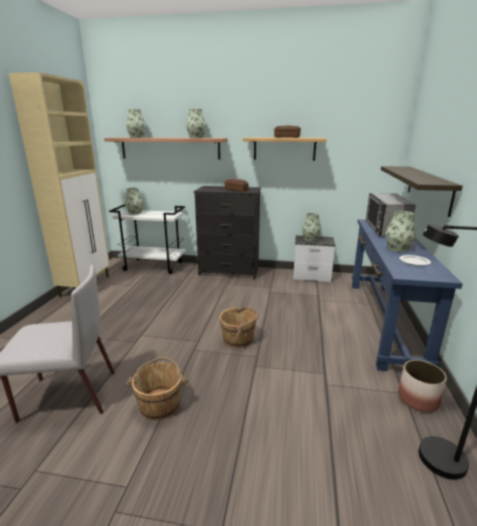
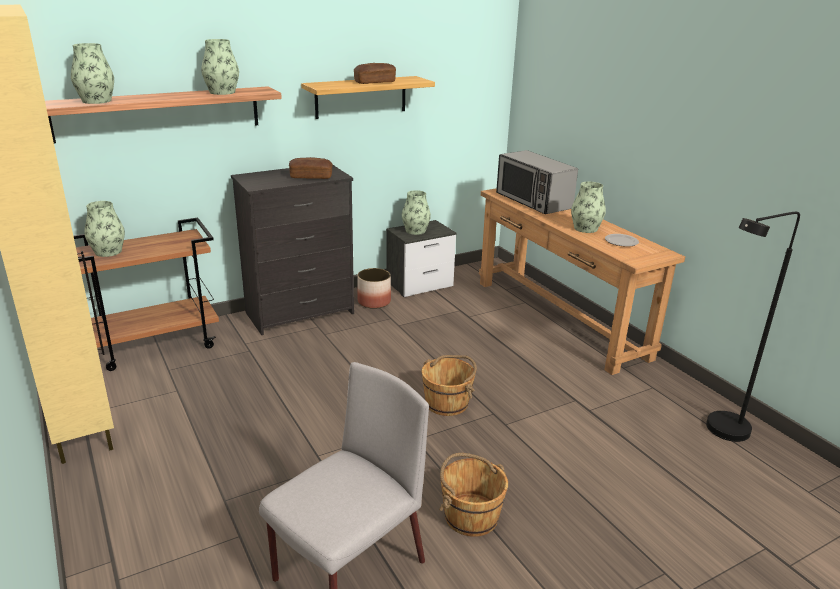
camera: 40 degrees left, 5 degrees up
(154, 266) = (157, 344): white cart -> brown cart
(383, 321) = (558, 318): blue console table -> brown console table
(418, 399) = (667, 387): planter -> planter (374, 302)
(428, 188) = (583, 145): shelf -> none

